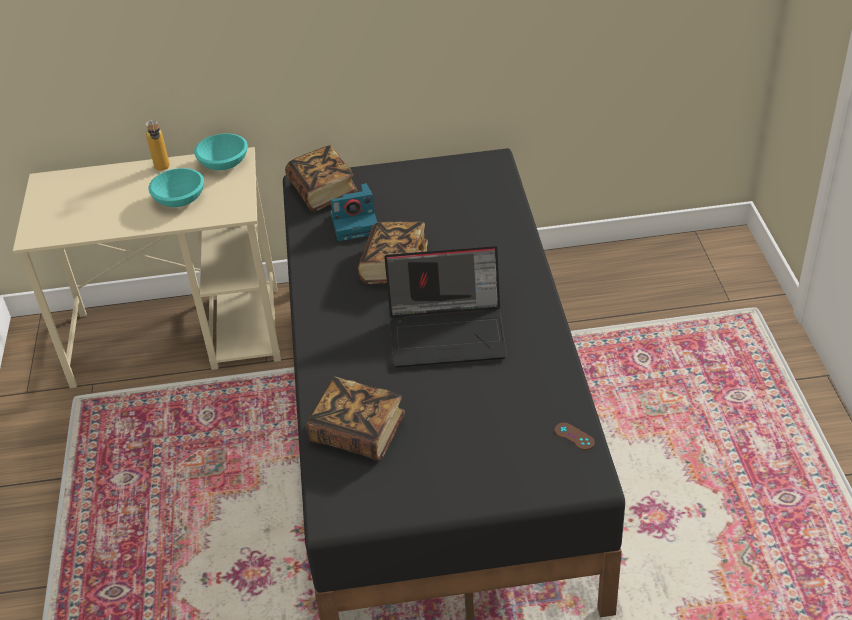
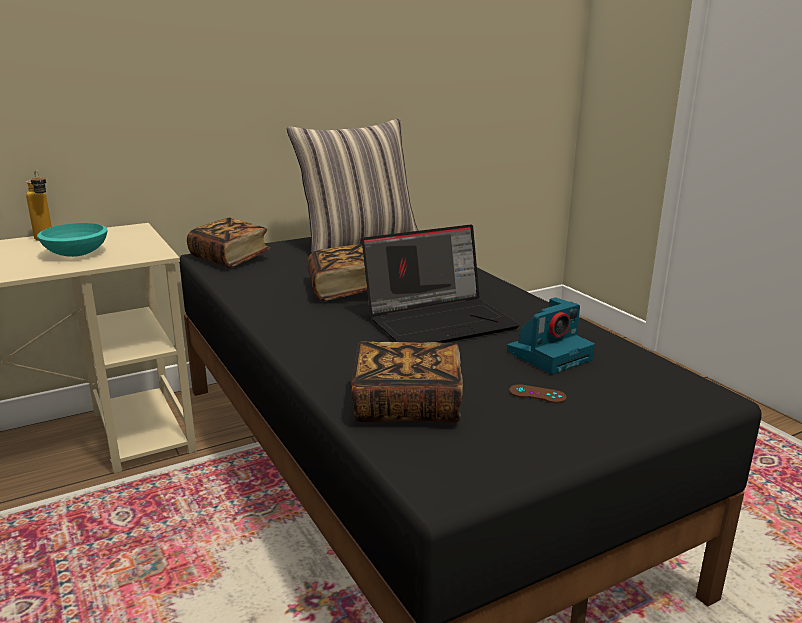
camera: 25 degrees left, 20 degrees down
(223, 164) = (118, 232): turquoise bowl -> none
(355, 223) = (279, 271): camera -> camera (549, 354)
(455, 181) = (359, 242): none -> pillow
(574, 436) = (651, 368): brown game controller -> brown game controller (537, 394)

